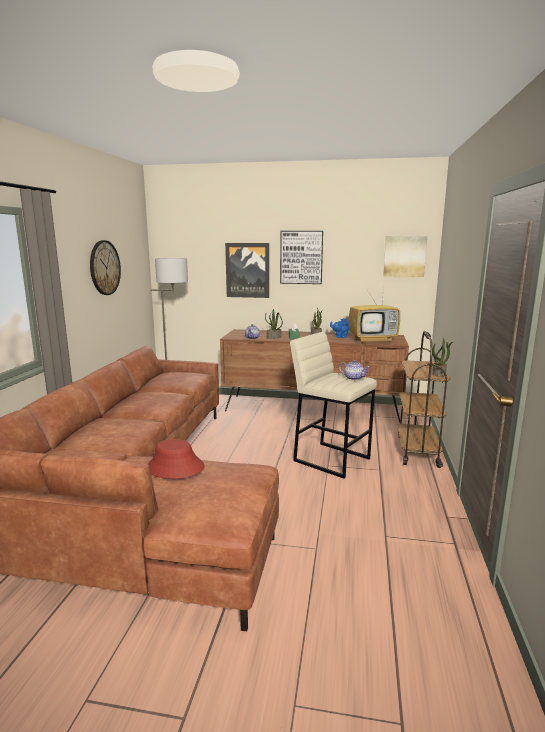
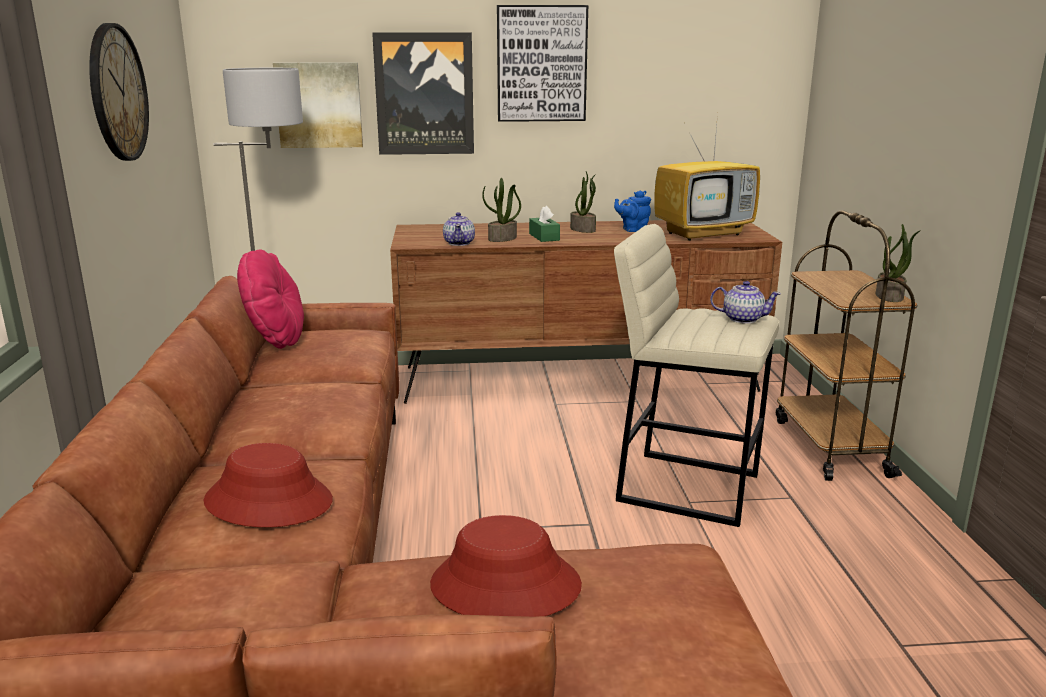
camera: 15 degrees left, 5 degrees up
(113, 430) = (269, 501): none -> red hat
(160, 375) = (276, 342): none -> pink pillow
(404, 256) = (749, 59): picture -> picture (319, 105)

